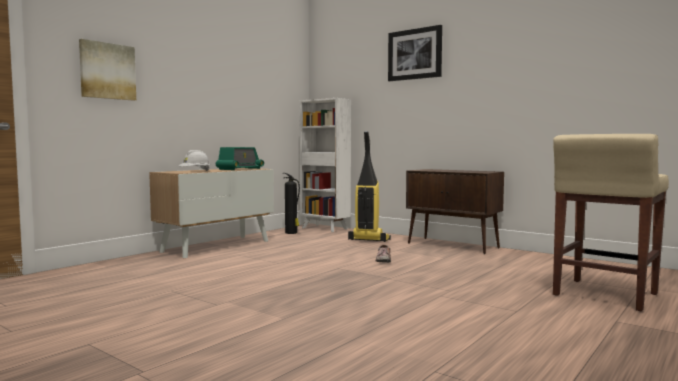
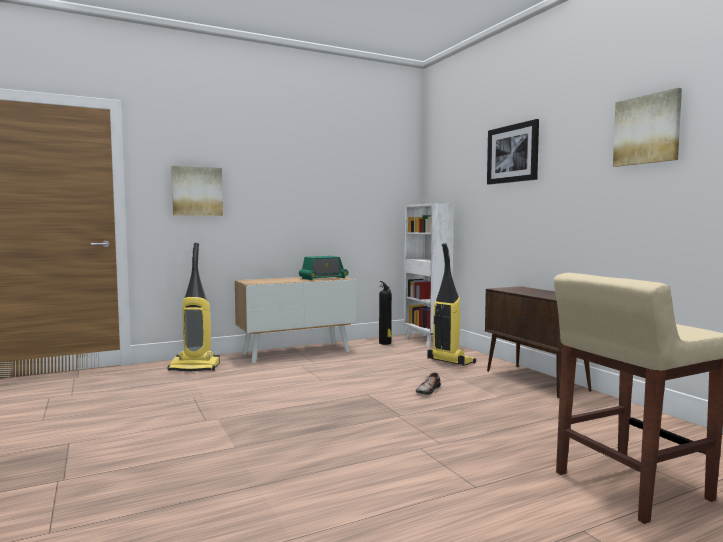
camera: 25 degrees right, 0 degrees up
(125, 267) = (195, 367): none -> vacuum cleaner
(195, 171) = (269, 281): white hard hat -> none
(544, 37) = (647, 130): none -> picture

